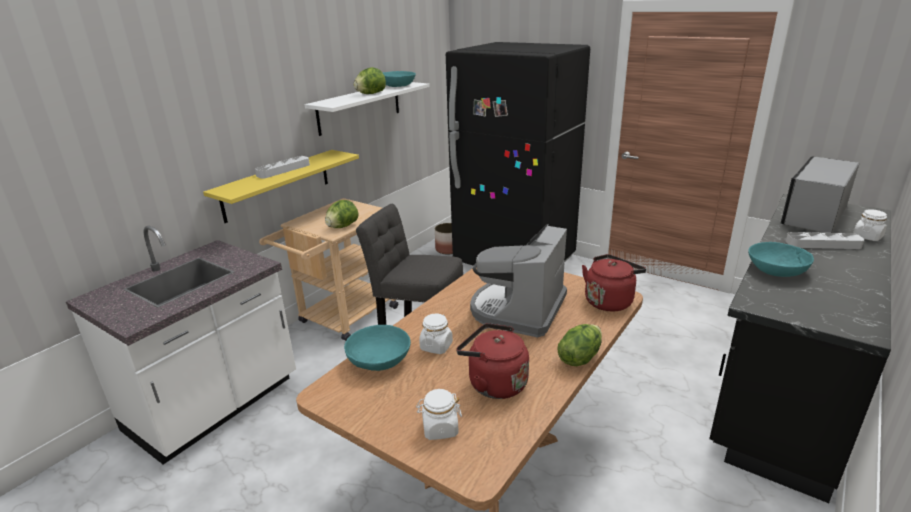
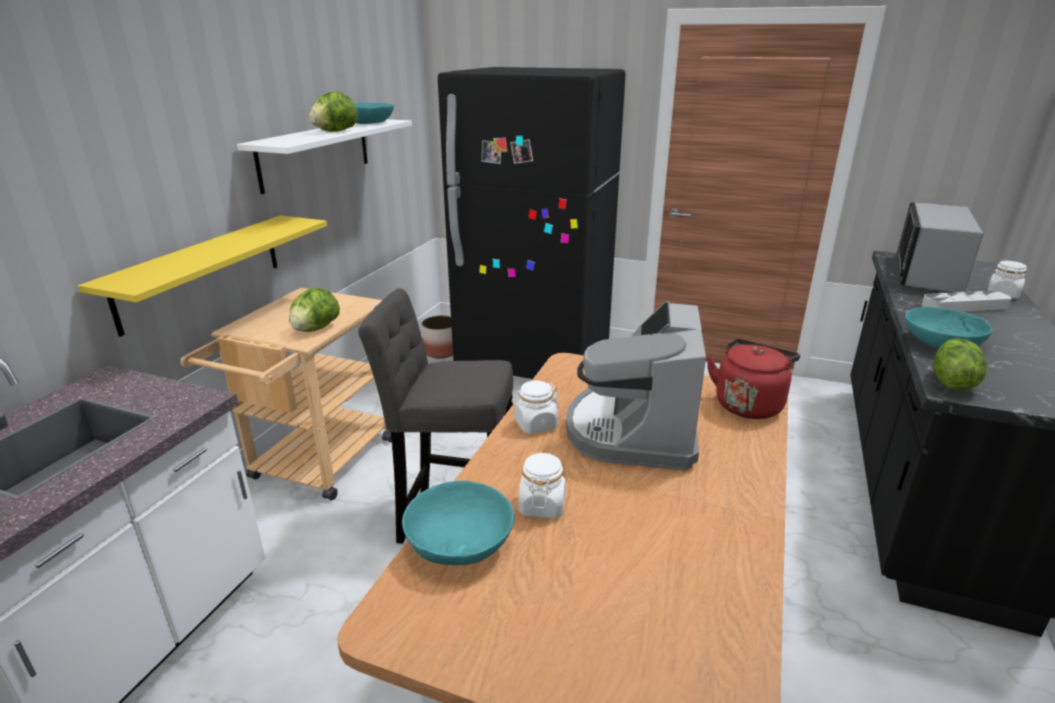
camera: 15 degrees left, 0 degrees up
(283, 170) = (213, 246): grey tray -> none
(440, 428) = (619, 658): white jar -> white jar (535, 425)
(494, 383) = (662, 557): red kettle -> none
(579, 357) = (760, 495): lettuce -> lettuce (951, 382)

